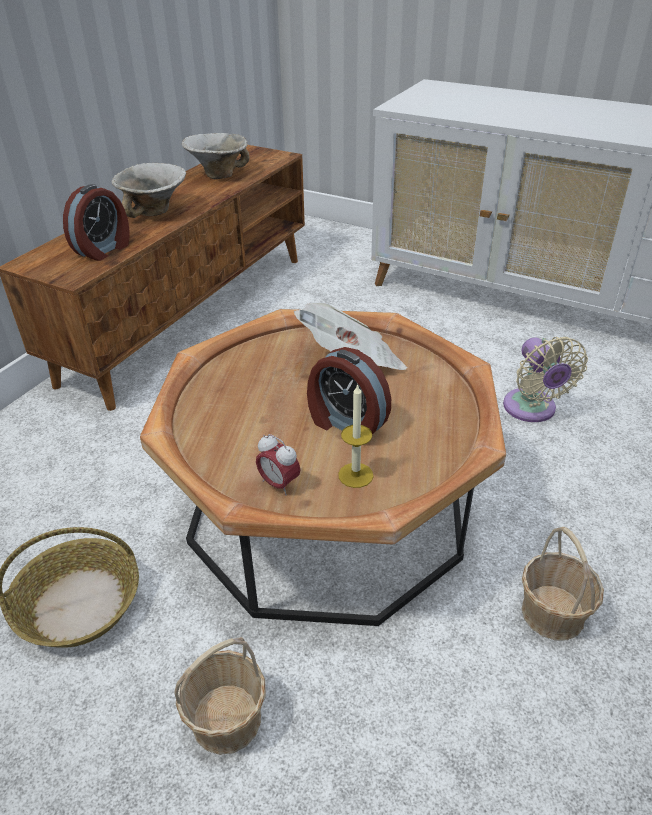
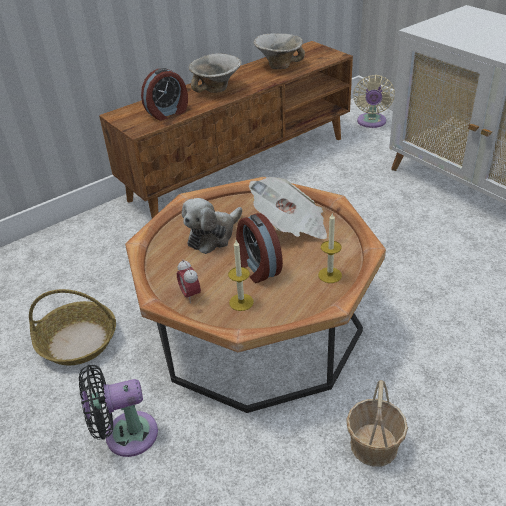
camera: 25 degrees right, 0 degrees up
(227, 719) = (125, 435): basket -> black fan
(257, 397) = (213, 235): none -> plush toy
(443, 411) = (330, 275): none -> candle
(532, 410) = (457, 296): beige fan -> beige fan (371, 122)

